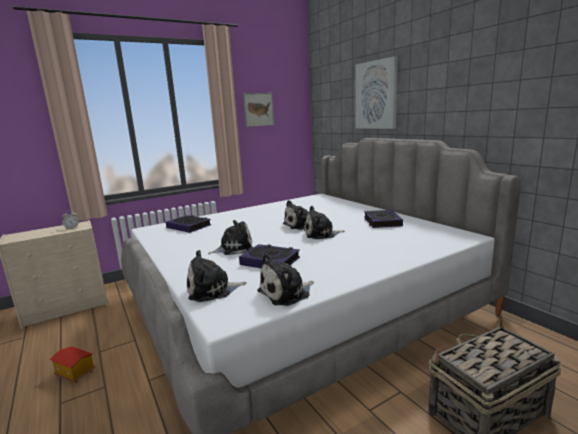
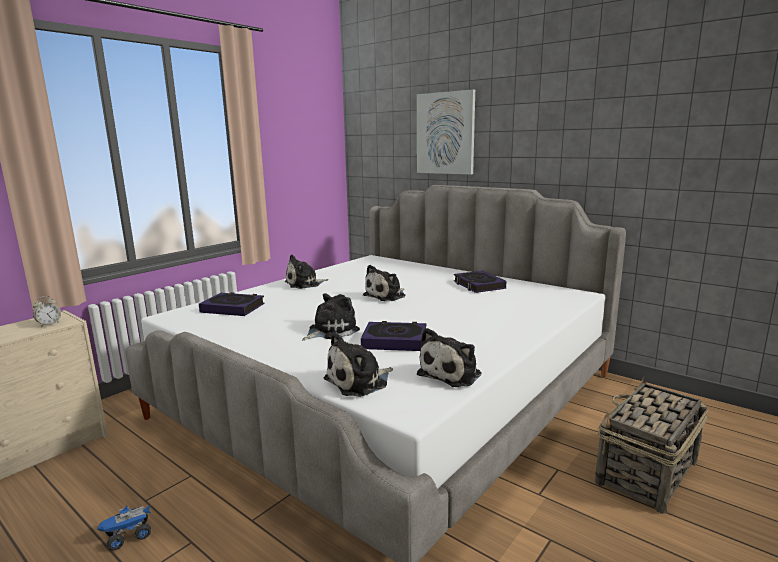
camera: 20 degrees left, 0 degrees up
(74, 374) = (128, 537): toy house -> toy truck
(258, 109) = (285, 145): picture -> none
(321, 234) = (423, 304): plush toy -> plush toy (304, 284)

